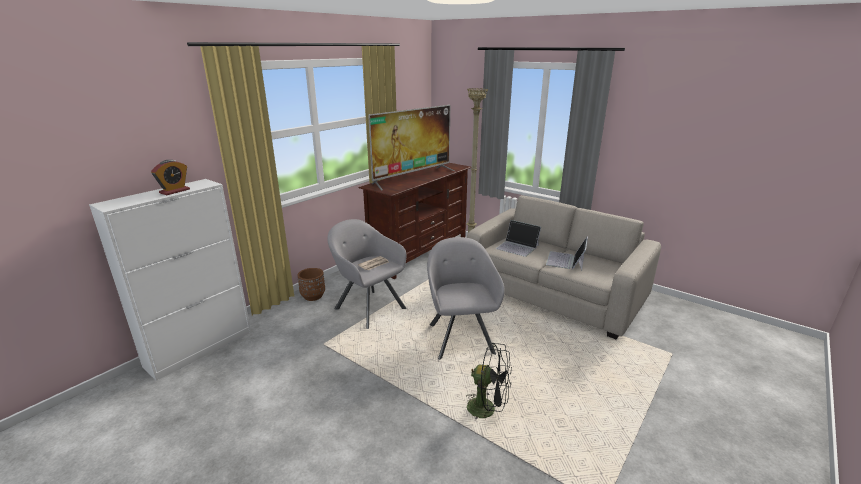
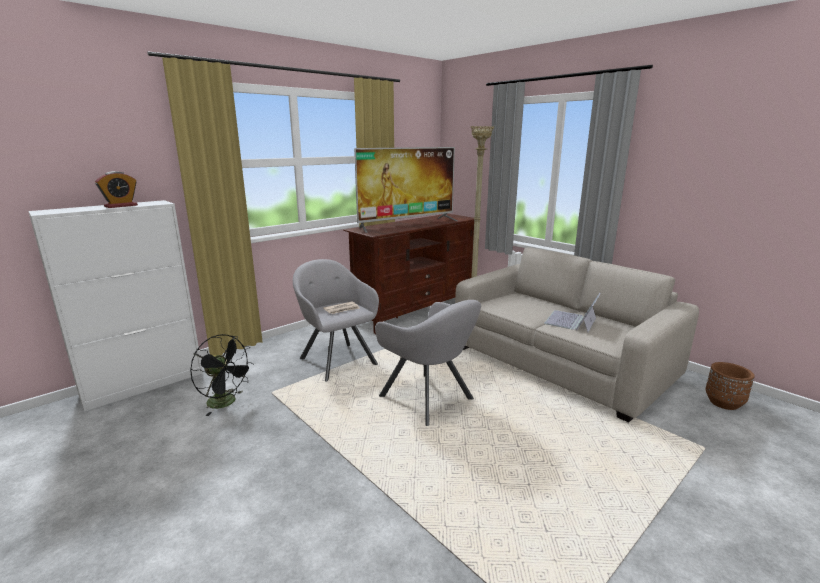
camera: 10 degrees right, 5 degrees down
(313, 296) = (283, 344): brown planter -> brown planter (723, 403)
(460, 336) = (429, 400): grey armchair -> grey armchair turned 135 degrees clockwise
(487, 409) = (434, 487): black fan -> black fan (226, 403)
(517, 247) = (516, 303): laptop -> none

